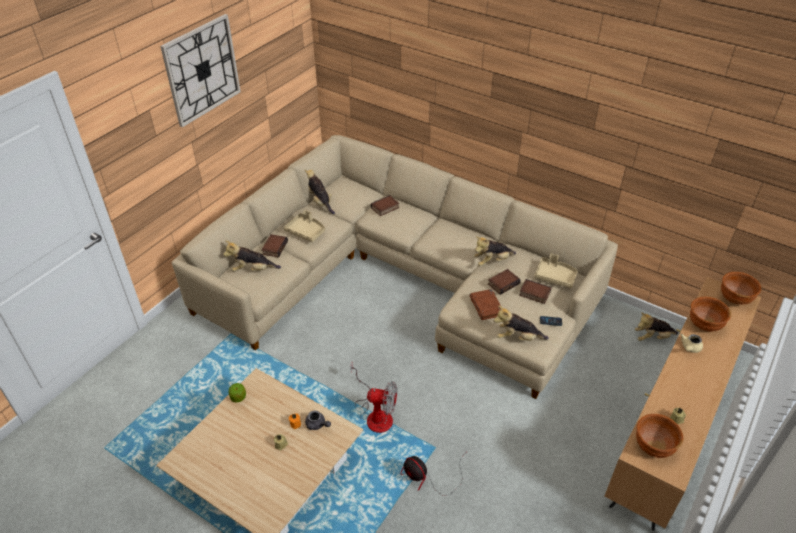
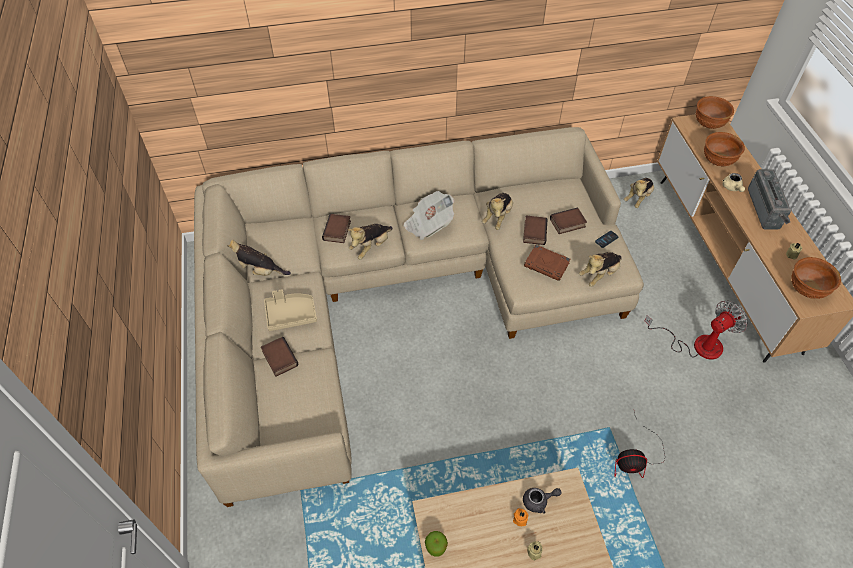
camera: 45 degrees left, 10 degrees up
(202, 70) = (80, 197): wall clock -> none
(253, 270) = (288, 401): plush toy -> plush toy (371, 247)
(375, 414) = (531, 443): fan -> fan (696, 344)
(442, 238) = (428, 224): none -> newspaper
(555, 276) = (562, 195): beige tray -> none
(700, 379) = (766, 209): none -> radio

